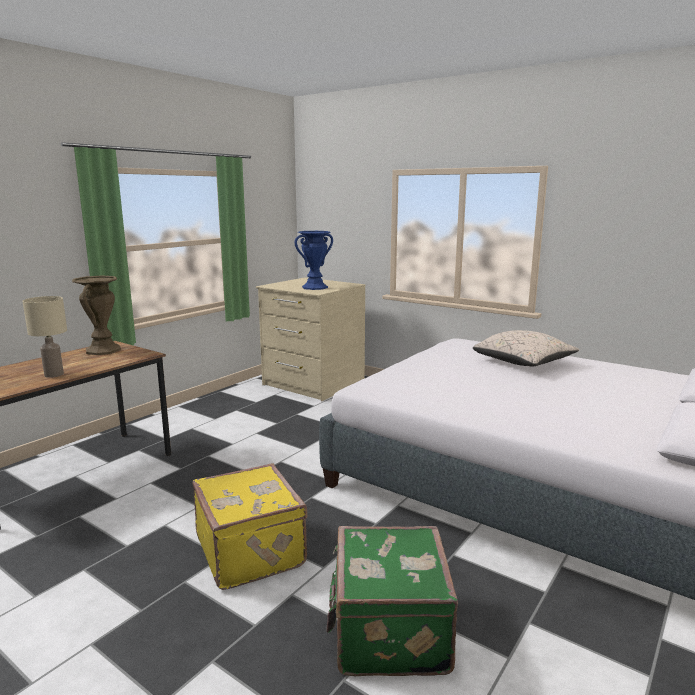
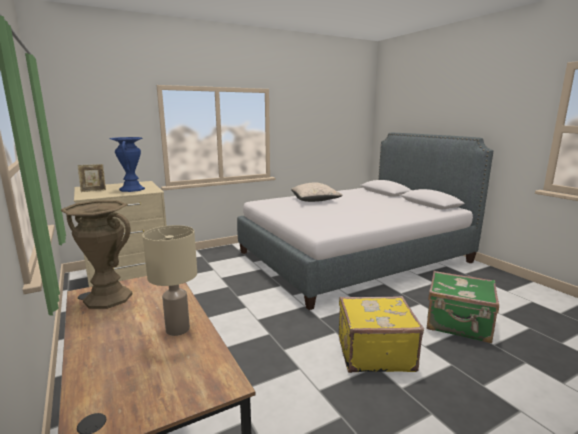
camera: 65 degrees left, 0 degrees up
(296, 282) = (93, 190): none -> picture frame

